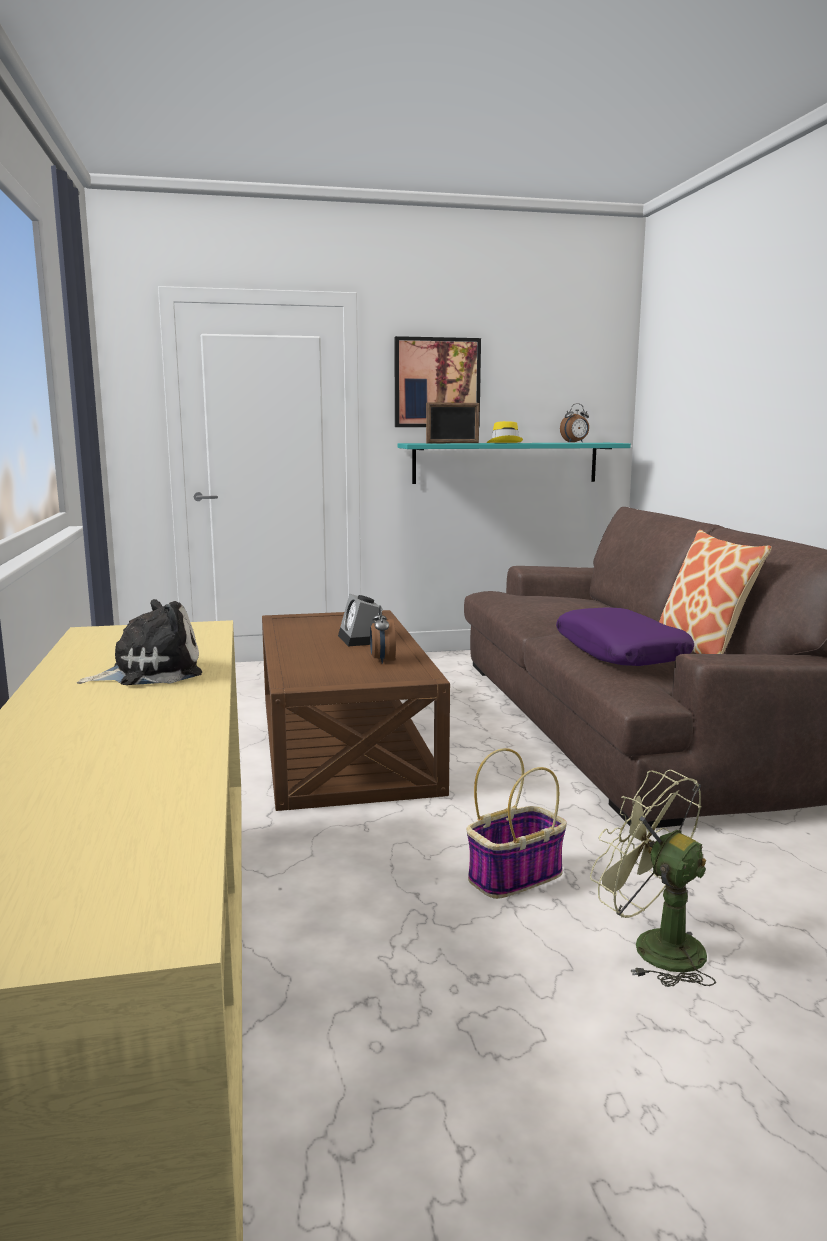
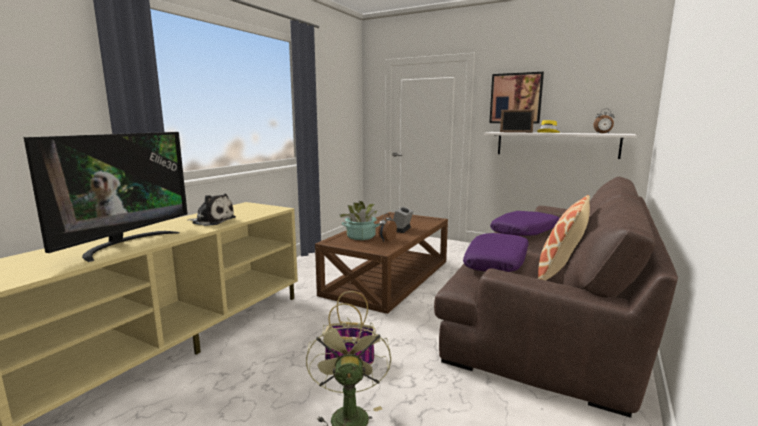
camera: 40 degrees right, 0 degrees up
(125, 756) = (125, 244): none -> television
(323, 664) = (361, 236): none -> potted plant
(505, 462) = (556, 144): turquoise shelf -> white shelf
(553, 608) = (525, 232): none -> purple pillow

